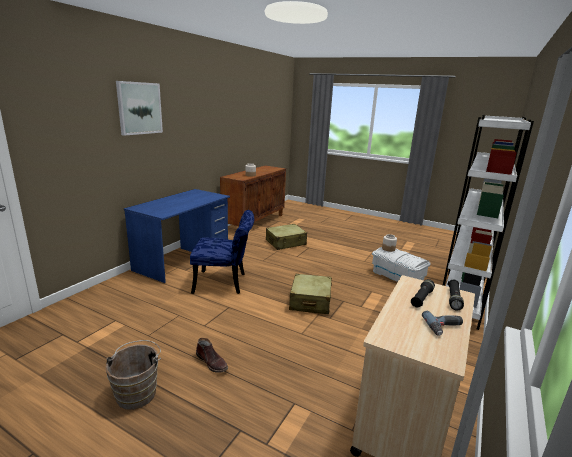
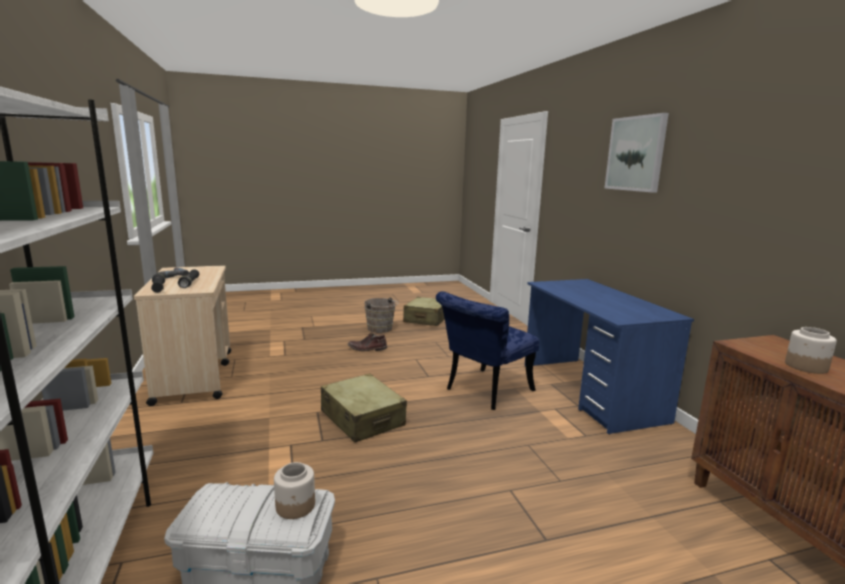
camera: 135 degrees right, 5 degrees down
(286, 242) = (605, 521): beige suitcase -> beige suitcase (426, 319)

